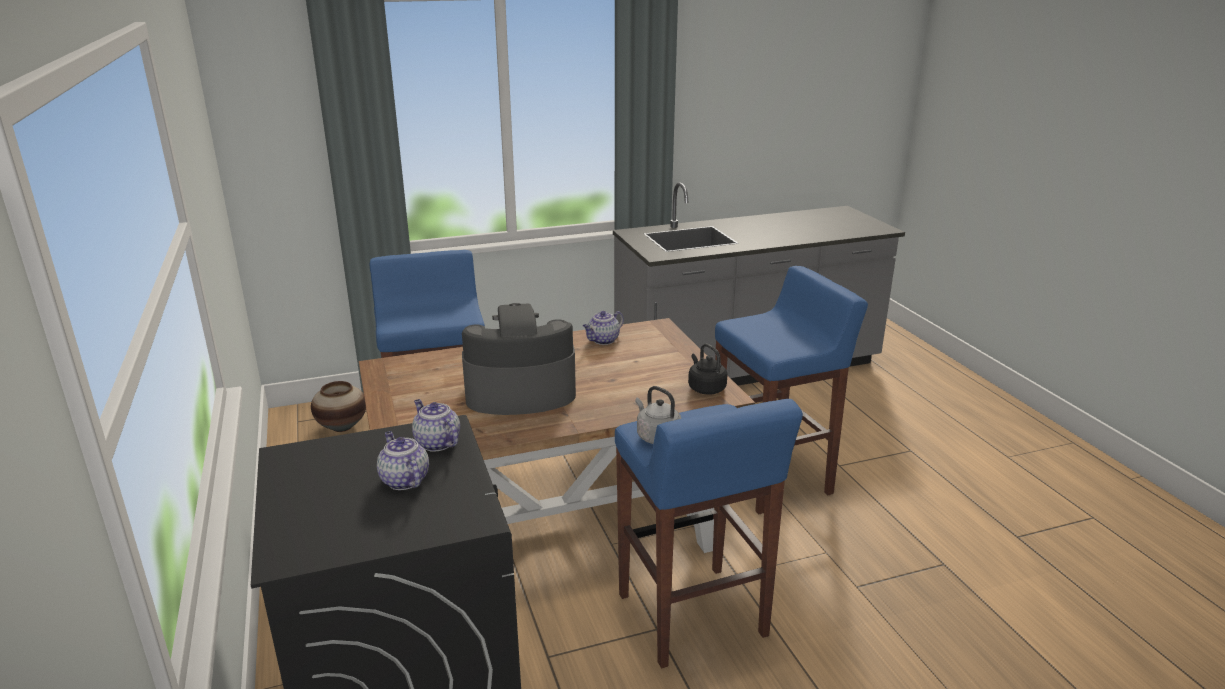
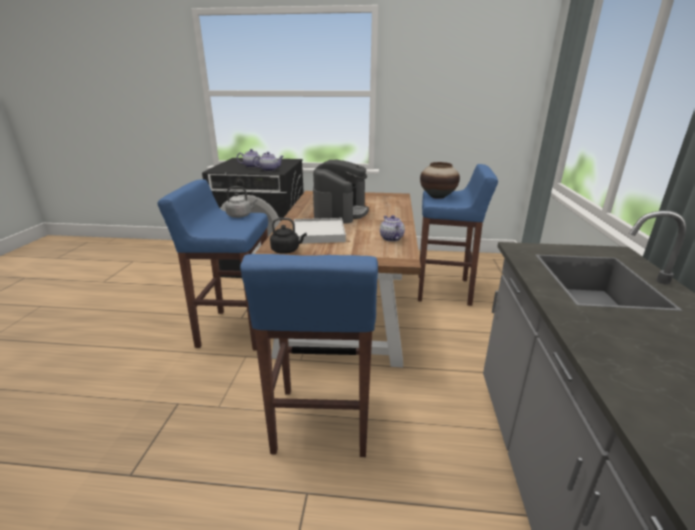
camera: 115 degrees right, 0 degrees up
(342, 427) = (483, 268): vase -> vase (437, 196)
(629, 384) = (319, 233): none -> white tray

